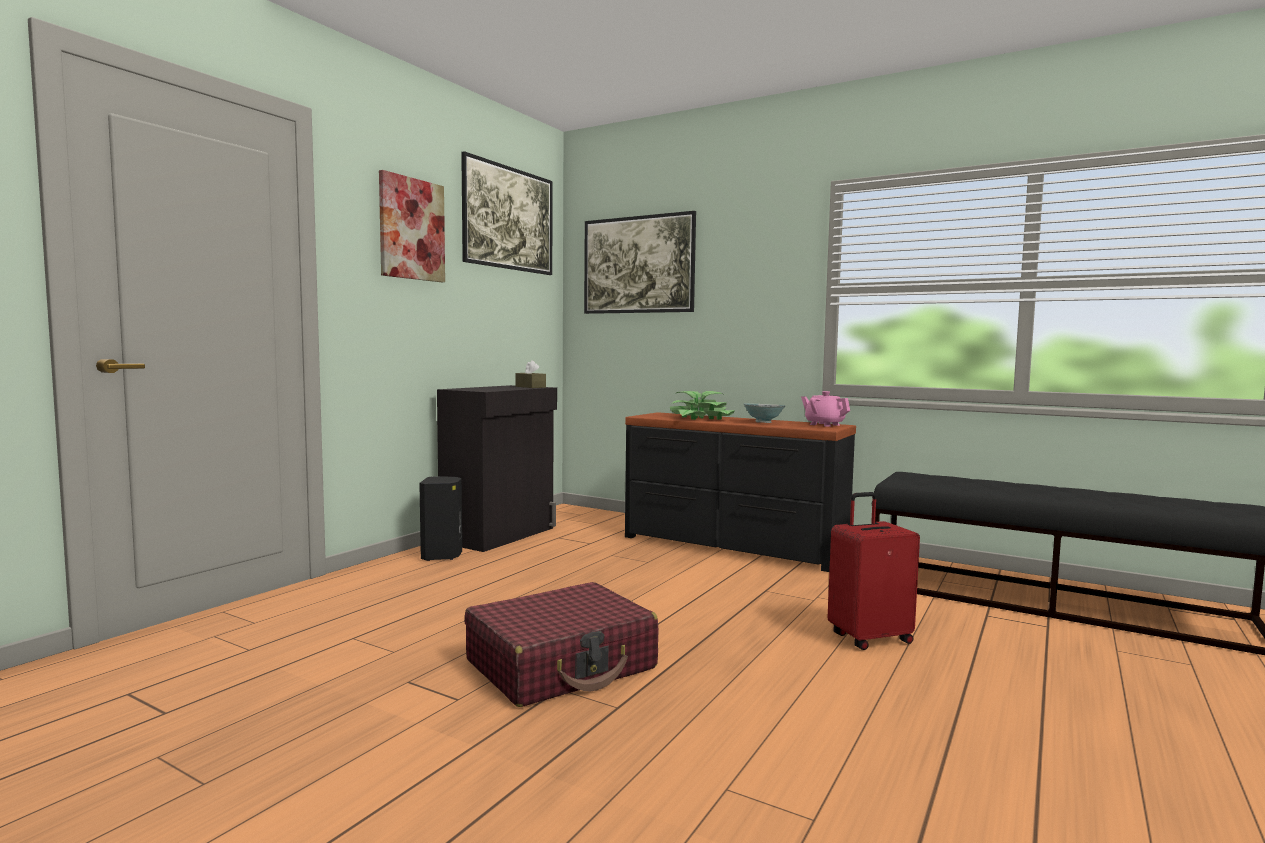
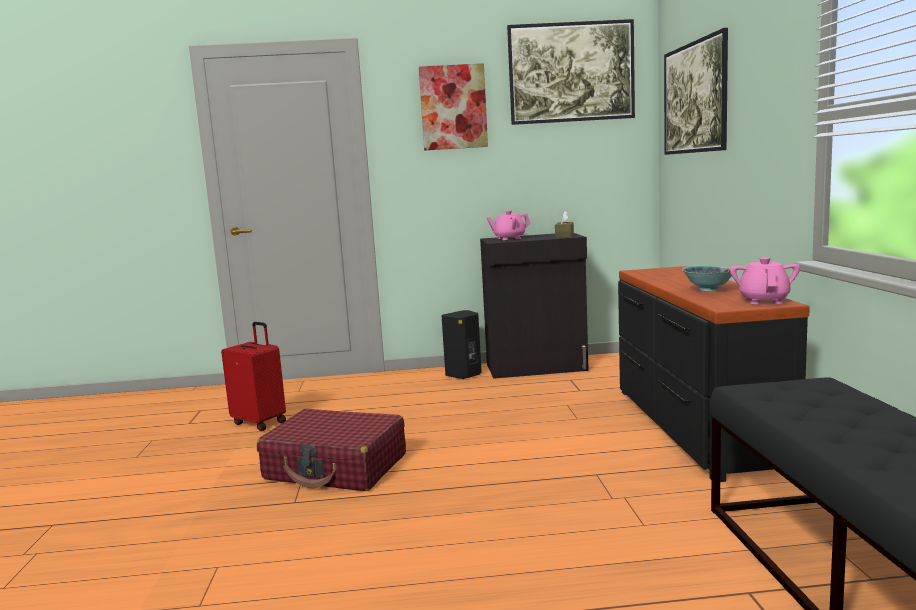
camera: 55 degrees right, 5 degrees up
(480, 389) = (509, 238): none -> pink teapot
(700, 418) = (676, 278): potted plant -> none
(869, 638) = (554, 546): red suitcase -> red suitcase (260, 422)

